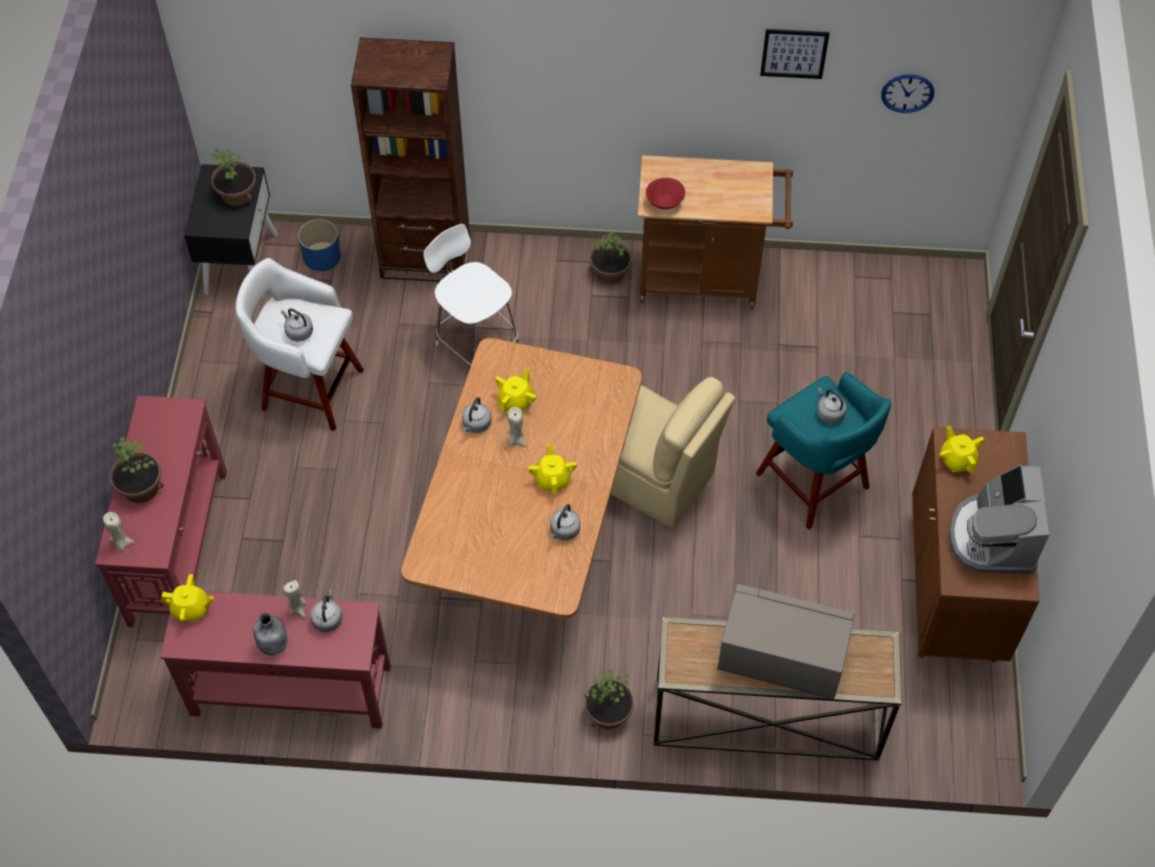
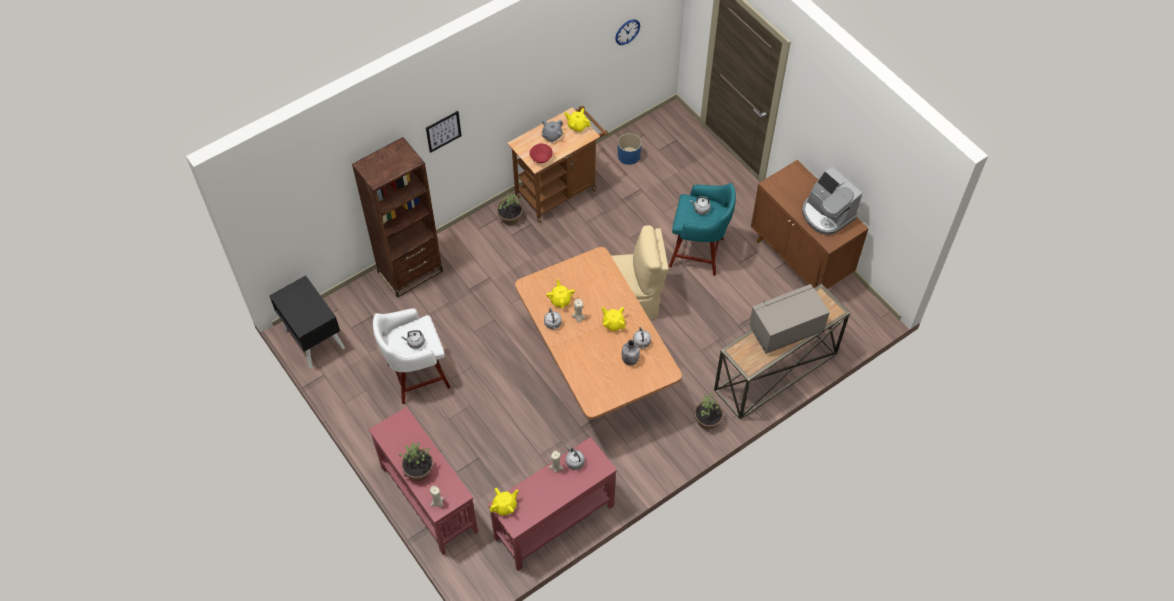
camera: 40 degrees left, 0 degrees up
(237, 194) = (306, 297): potted plant -> none
(274, 644) = (561, 491): grey bottle -> grey bottle (630, 359)
(322, 256) = (354, 307): blue planter -> blue planter (628, 155)
(476, 344) = (478, 297): white stool -> none
(707, 182) = (552, 136): none -> grey teapot
(794, 53) = (571, 42): picture -> picture (443, 131)
(957, 459) = (781, 190): yellow teapot -> yellow teapot (577, 126)

